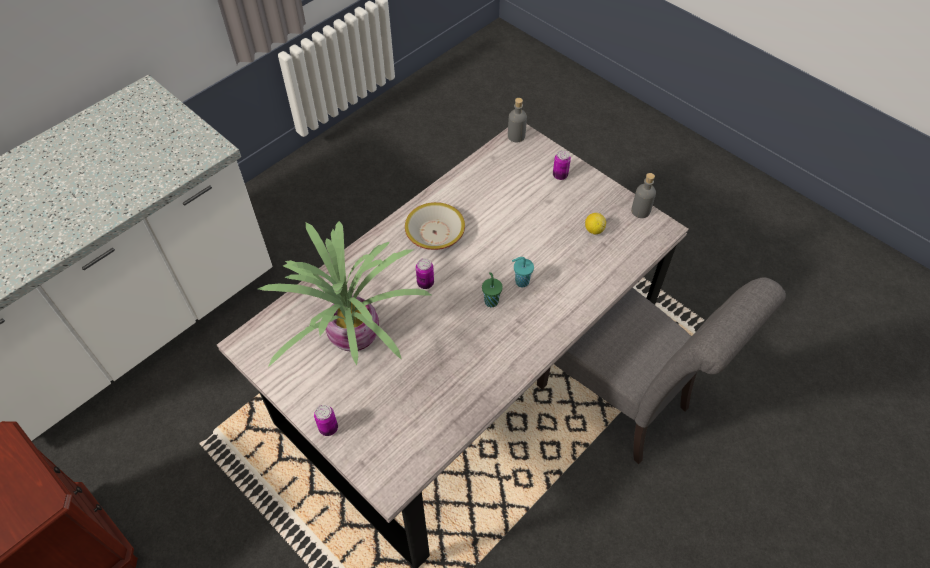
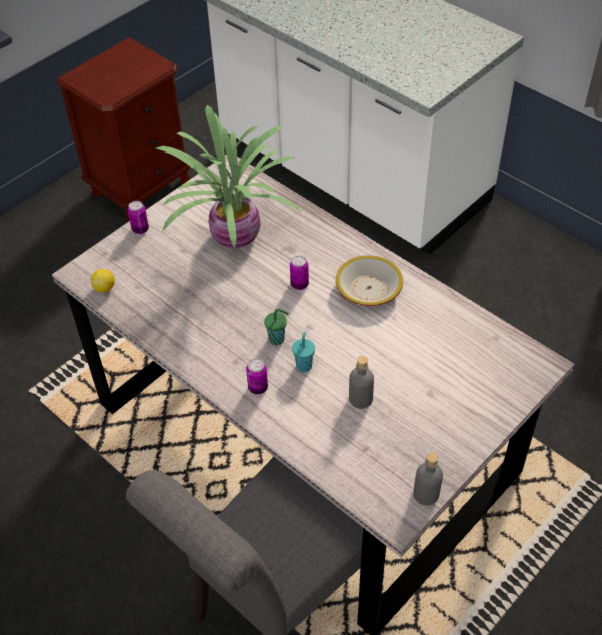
camera: 90 degrees right, 5 degrees down
(516, 136) = (539, 360): grey bottle -> grey bottle (360, 399)
(560, 175) = (476, 406): can -> can (258, 388)
(594, 230) = (388, 439): lemon -> lemon (105, 288)

